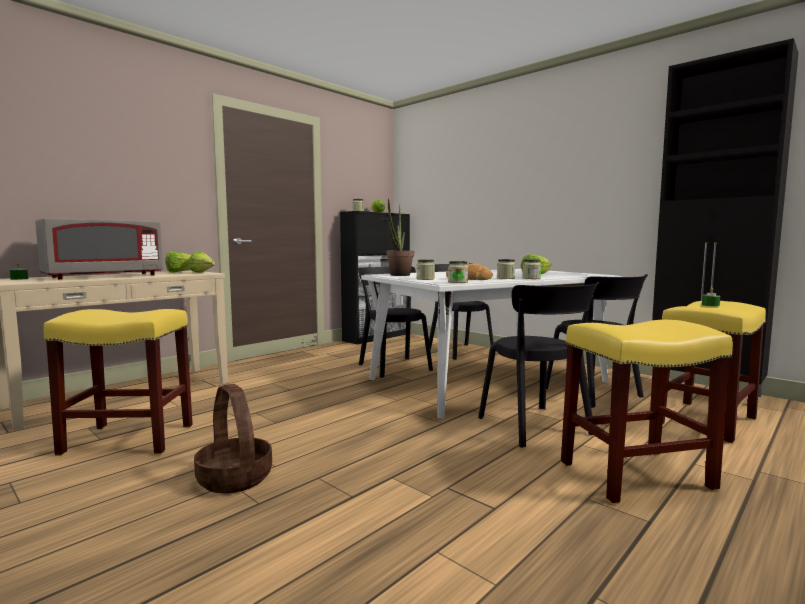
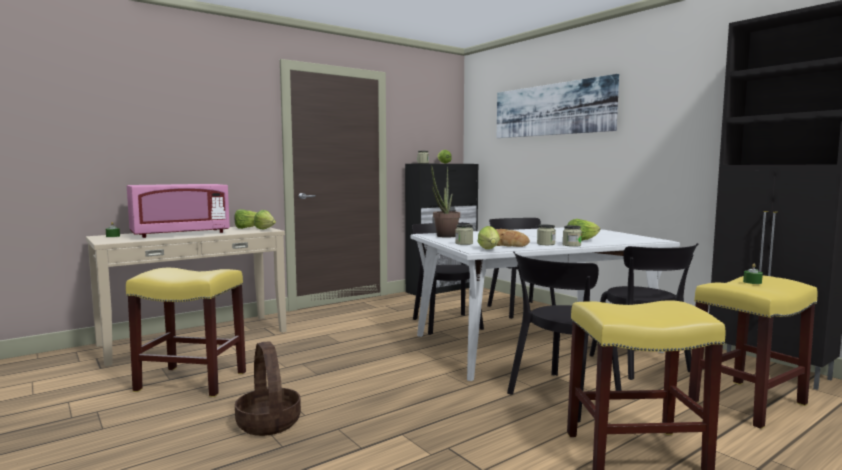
camera: 10 degrees right, 0 degrees up
(104, 276) = (180, 234): grey microwave -> pink microwave
(457, 282) = (489, 250): jar -> lettuce
(484, 158) = (551, 109): none -> picture
(537, 428) = (560, 397): black chair -> black chair turned 60 degrees clockwise

